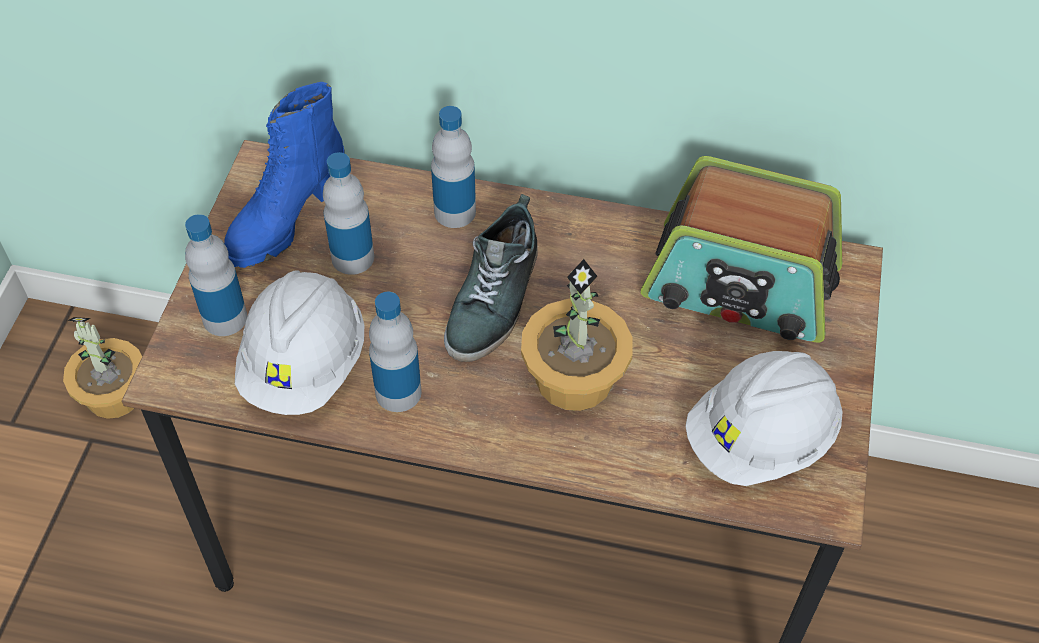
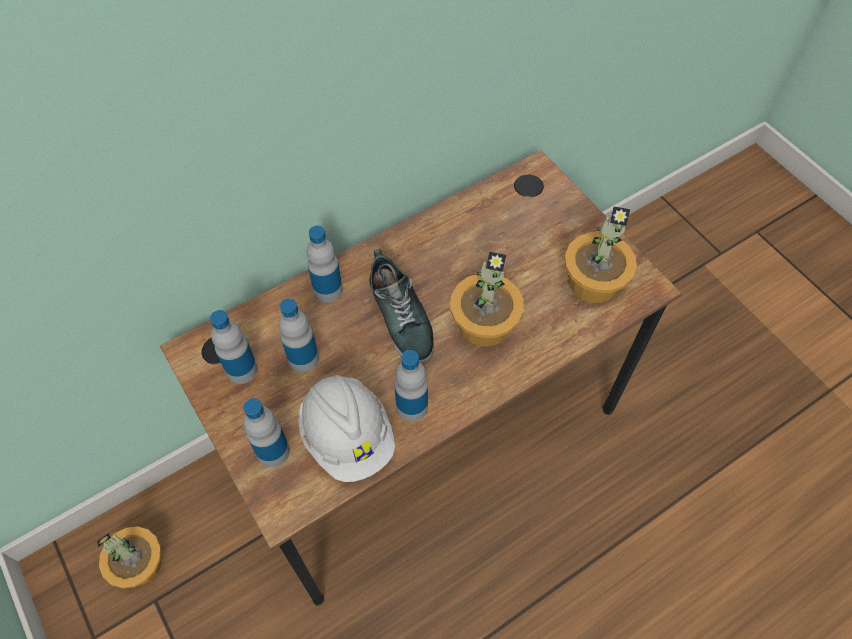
camera: 45 degrees left, 5 degrees up
(286, 220) = (242, 369): blue boot -> bottle
(740, 284) = (503, 216): radio -> none
(760, 439) = (593, 281): white hard hat -> potted plant

